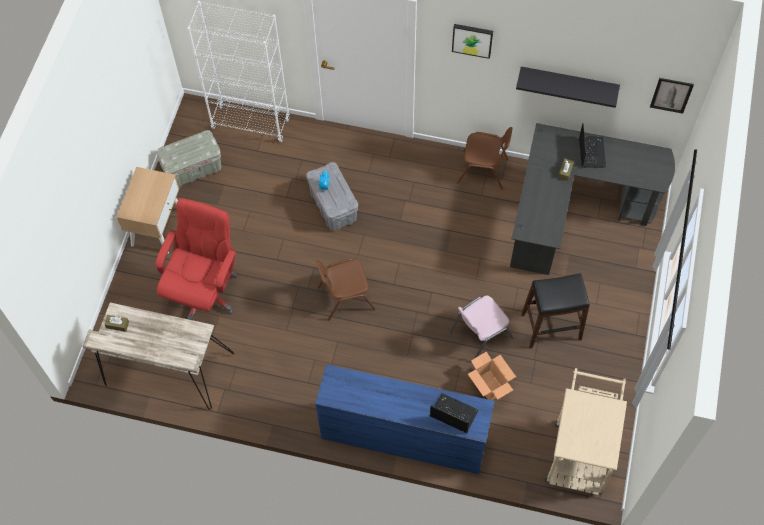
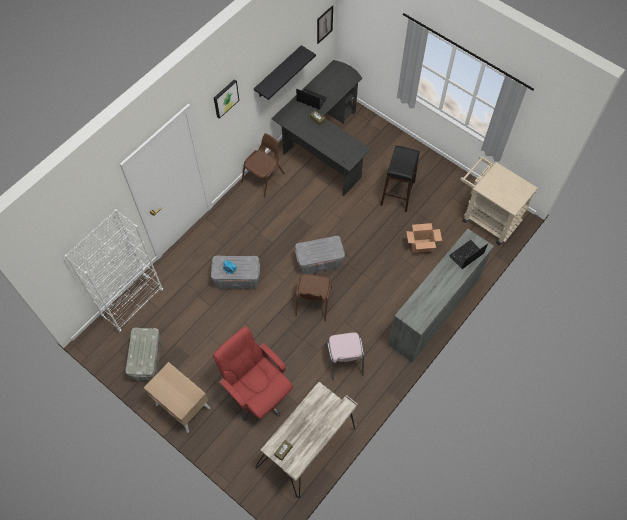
camera: 65 degrees left, 0 degrees up
(402, 281) = (320, 262): none -> grey storage box
(403, 437) = (433, 311): blue dresser -> grey dresser
(479, 335) = (383, 235): pink chair -> pink chair (344, 360)

